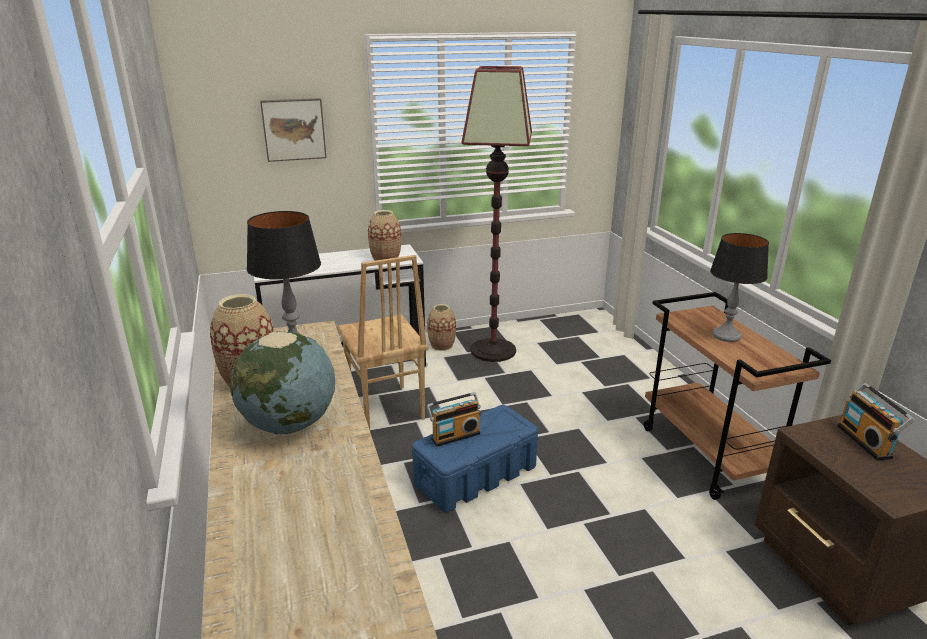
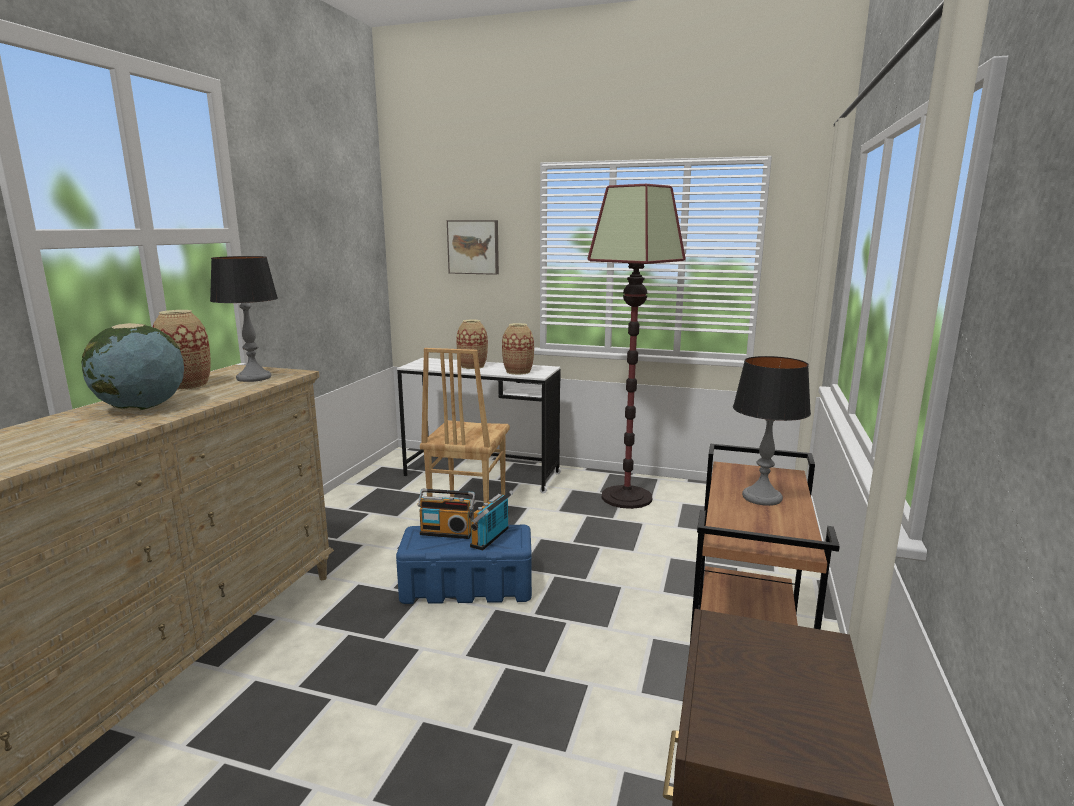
camera: 35 degrees right, 10 degrees down
(441, 345) = (583, 481): vase -> vase (472, 366)
(866, 441) = (803, 668): radio -> radio (492, 538)

